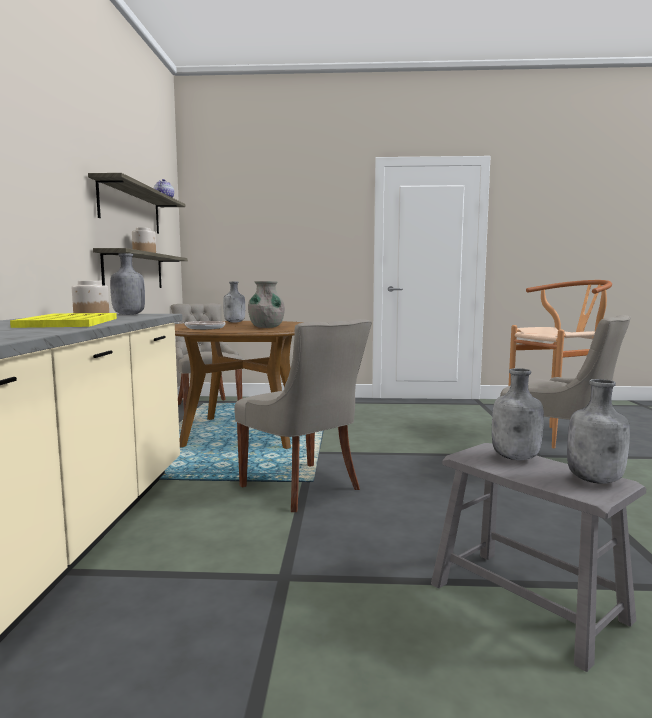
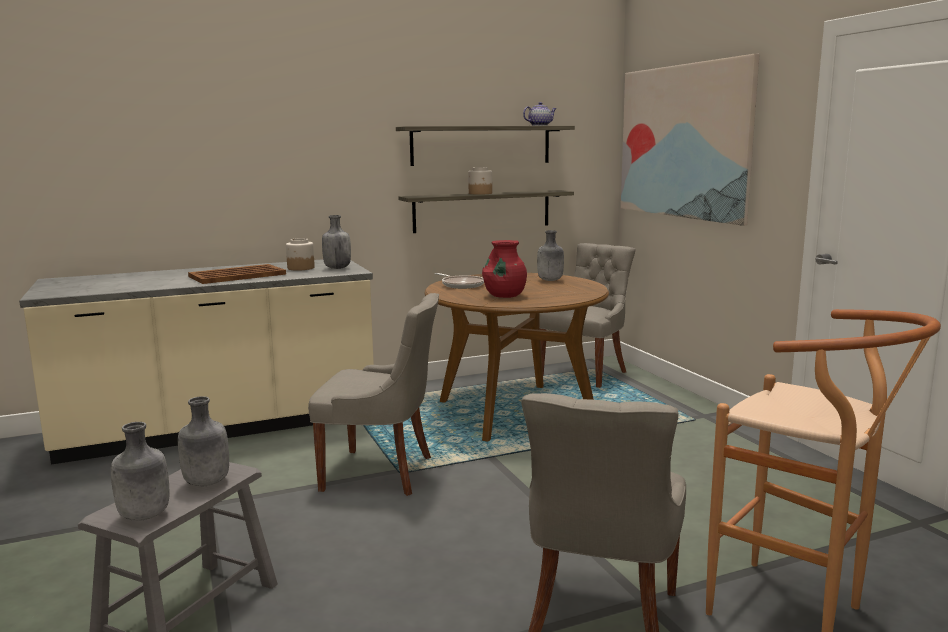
camera: 65 degrees right, 5 degrees up
(70, 322) = (238, 275): yellow tray -> brown tray
(259, 224) = (683, 141): none -> picture
(266, 327) = (505, 296): grey vase -> red vase
(303, 488) = (381, 473): grey chair -> grey chair turned 105 degrees counterclockwise

